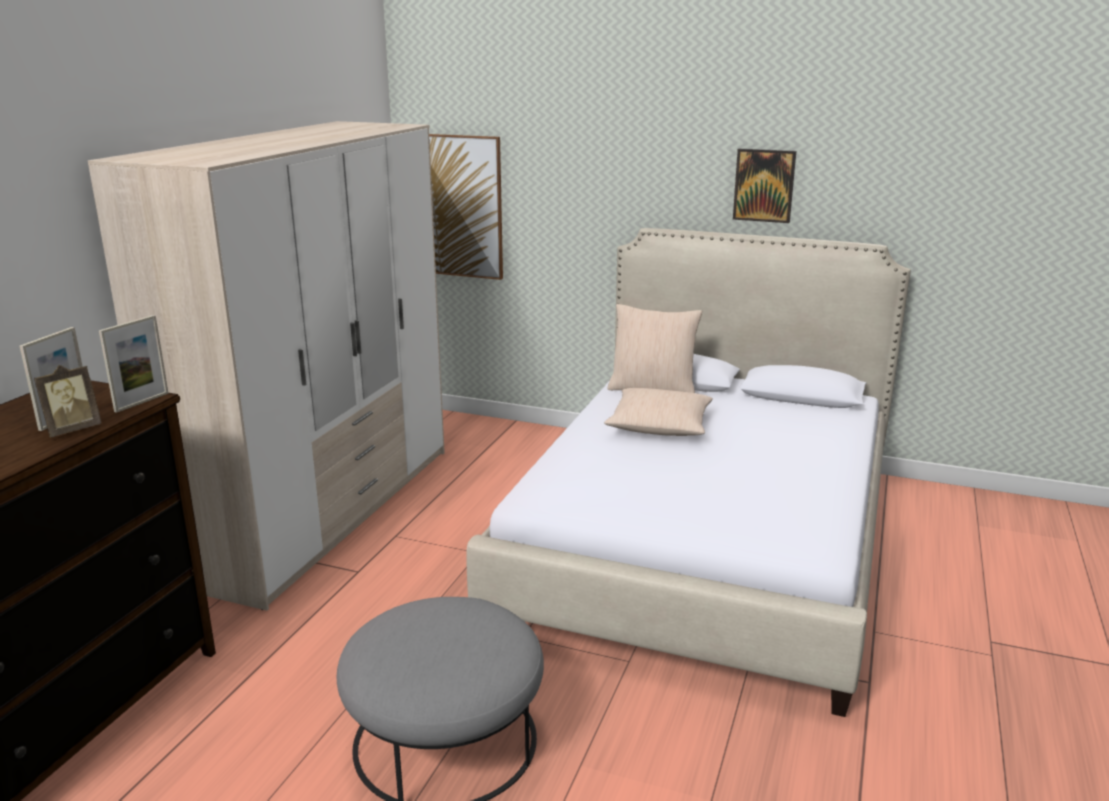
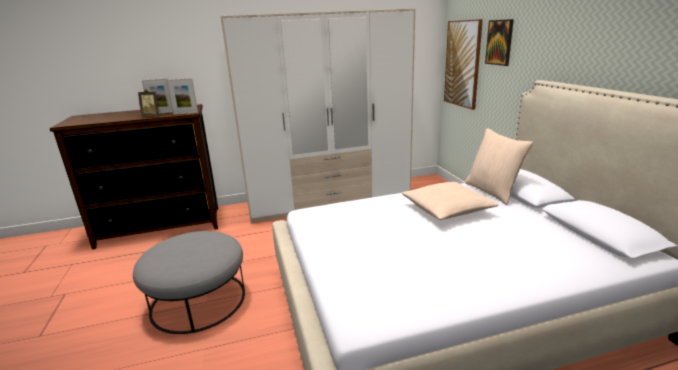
camera: 55 degrees right, 0 degrees up
(764, 185) = (633, 46): picture -> picture (499, 42)

